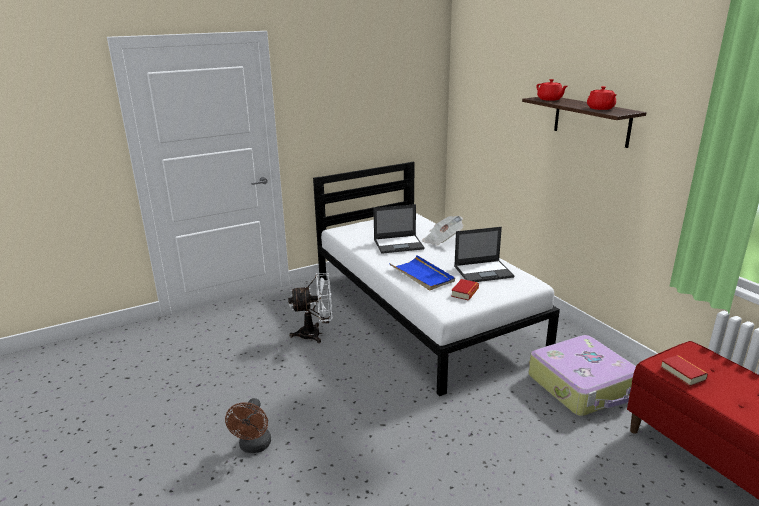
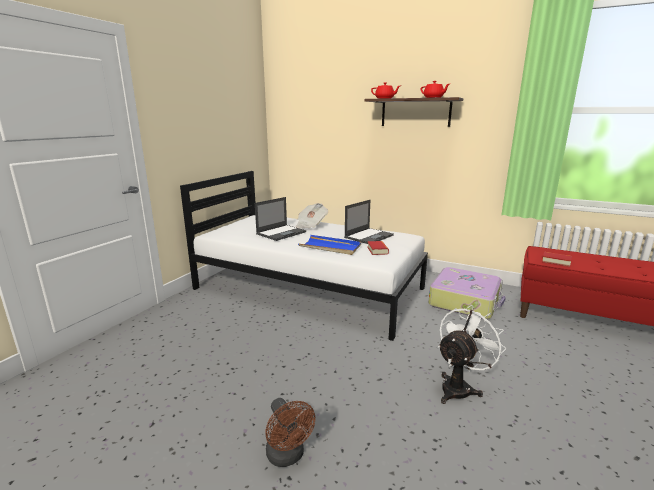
camera: 35 degrees left, 5 degrees down
(315, 334) = (236, 331): white fan -> white fan (459, 387)

